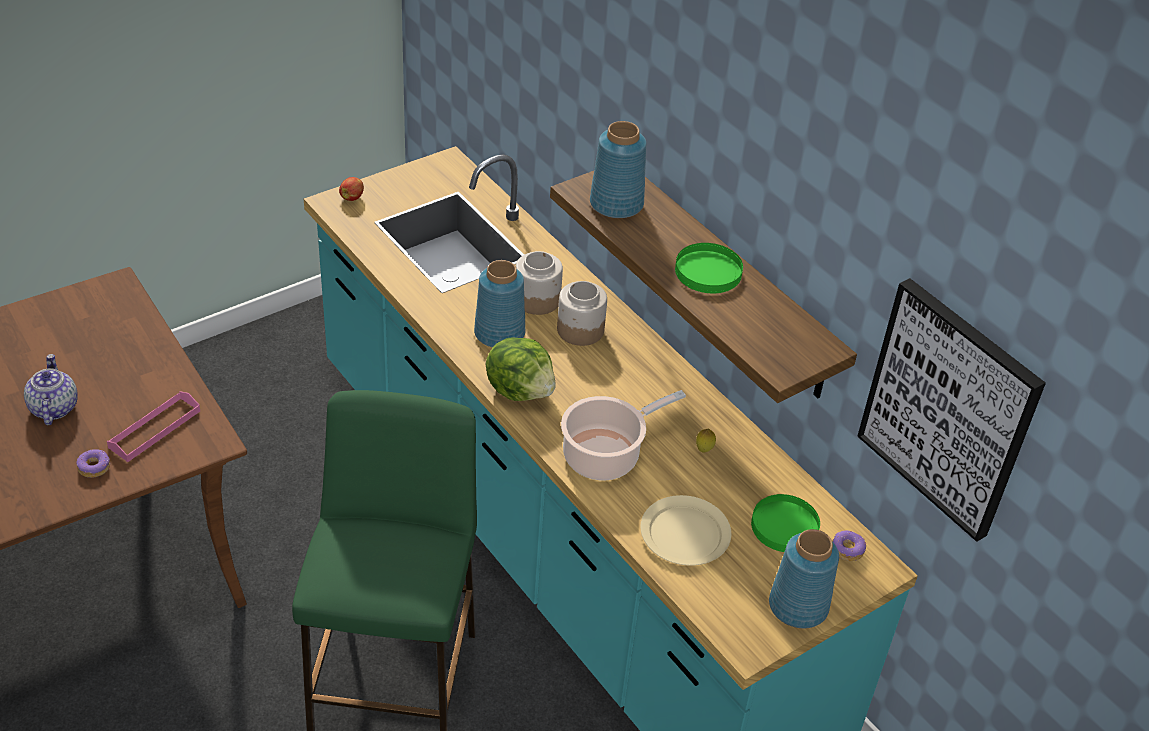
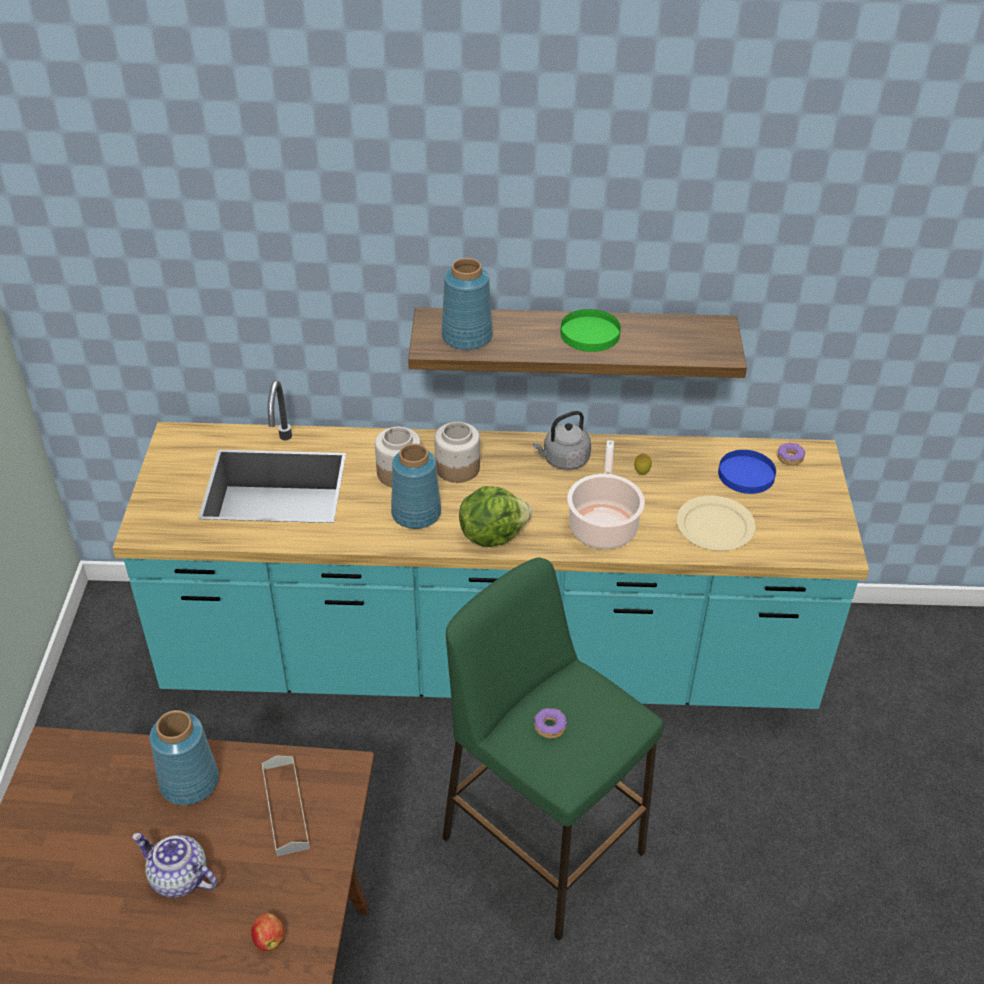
camera: 50 degrees left, 0 degrees up
(94, 467) = (293, 879): donut -> donut (549, 726)
(155, 429) = (285, 808): pink tray -> grey tray
(352, 197) = (149, 516): apple -> apple (269, 939)
(663, 390) = (563, 460): none -> grey kettle
(785, 526) = (746, 474): green plate -> blue plate
(797, 606) = (822, 509): blue vase -> blue vase (188, 783)
(949, 409) = (839, 302): picture -> none

